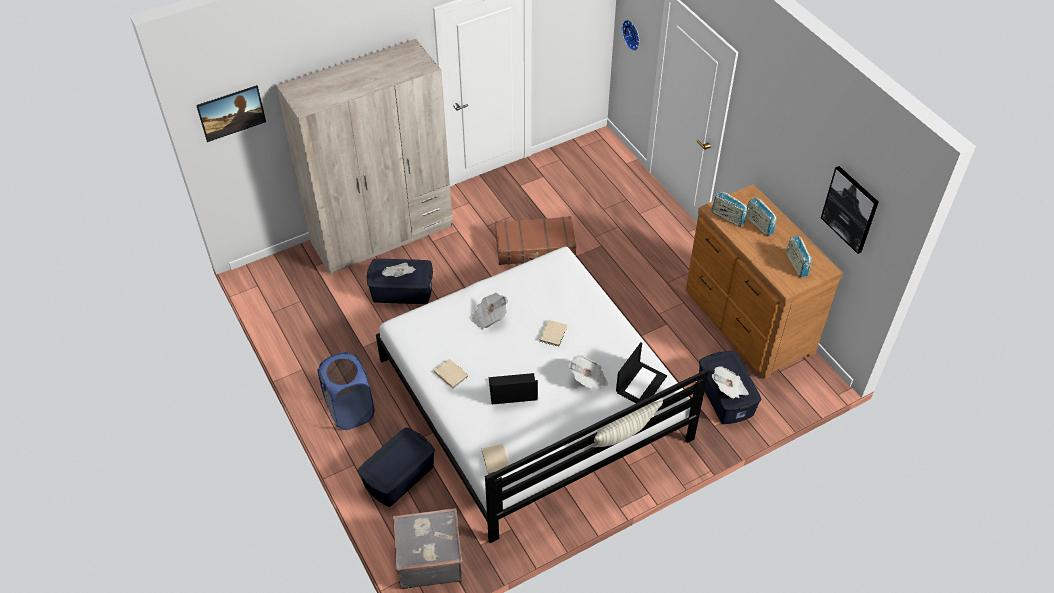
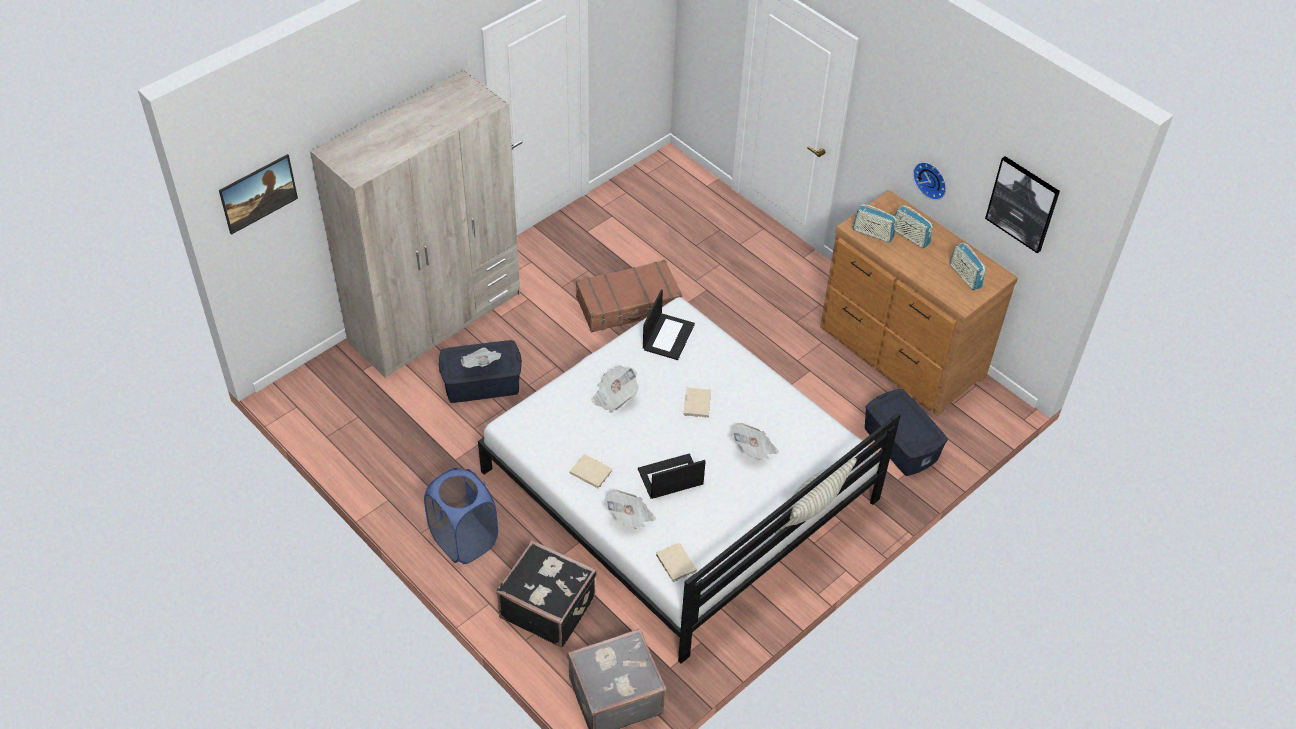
camera: 15 degrees left, 0 degrees up
(398, 476) = (548, 606): blue storage box -> black suitcase
(632, 34) = (704, 29): wall clock -> wall clock (931, 179)
(641, 383) = (815, 444): laptop -> laptop (668, 336)
(729, 389) = (908, 434): newspaper -> newspaper (630, 517)

